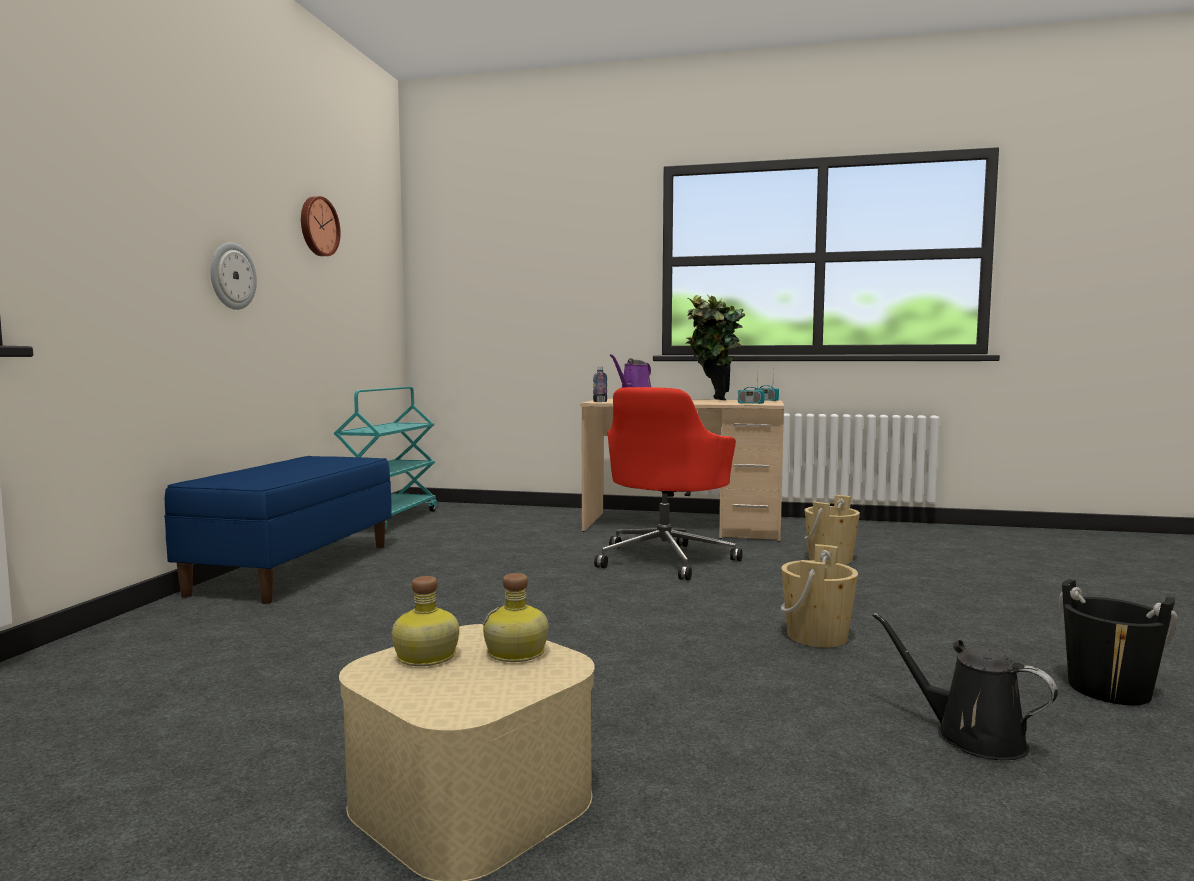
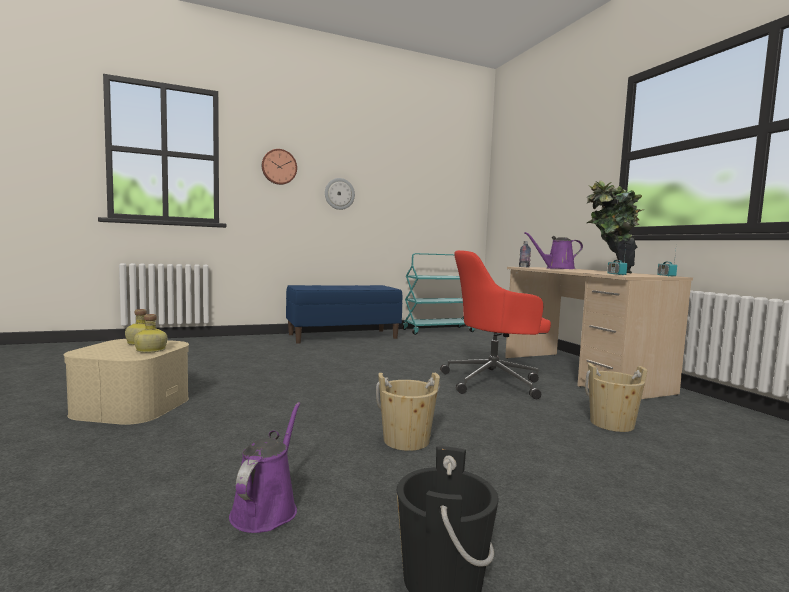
camera: 55 degrees right, 0 degrees up
(318, 226) = (406, 165): wall clock -> wall clock (279, 167)
(971, 736) = (267, 508): black watering can -> purple watering can

